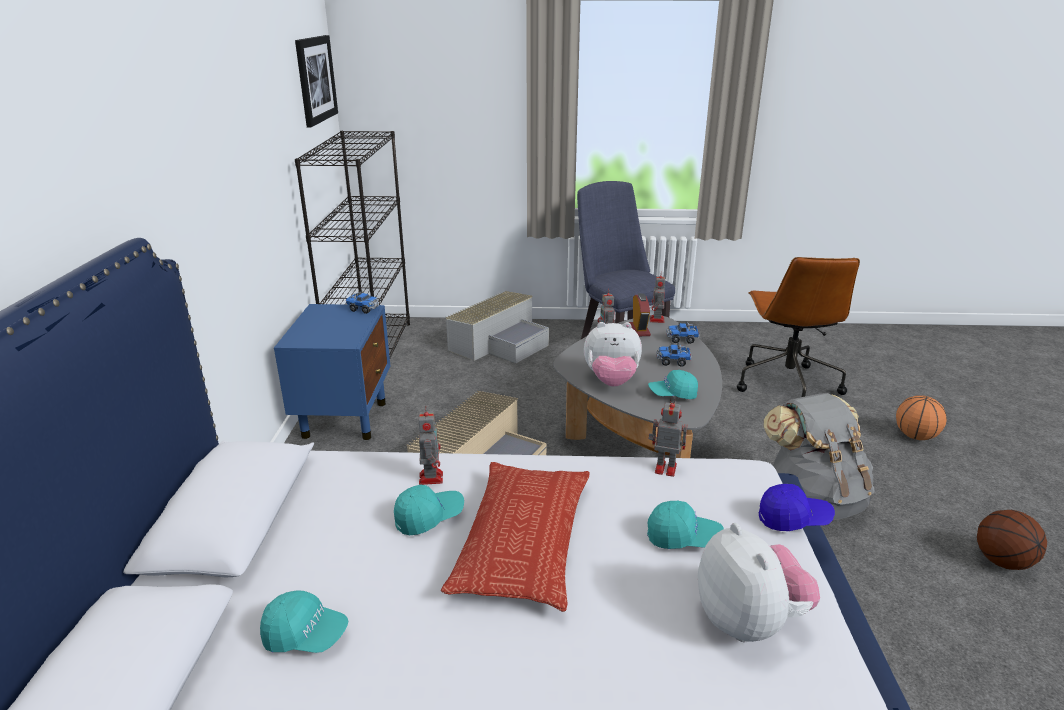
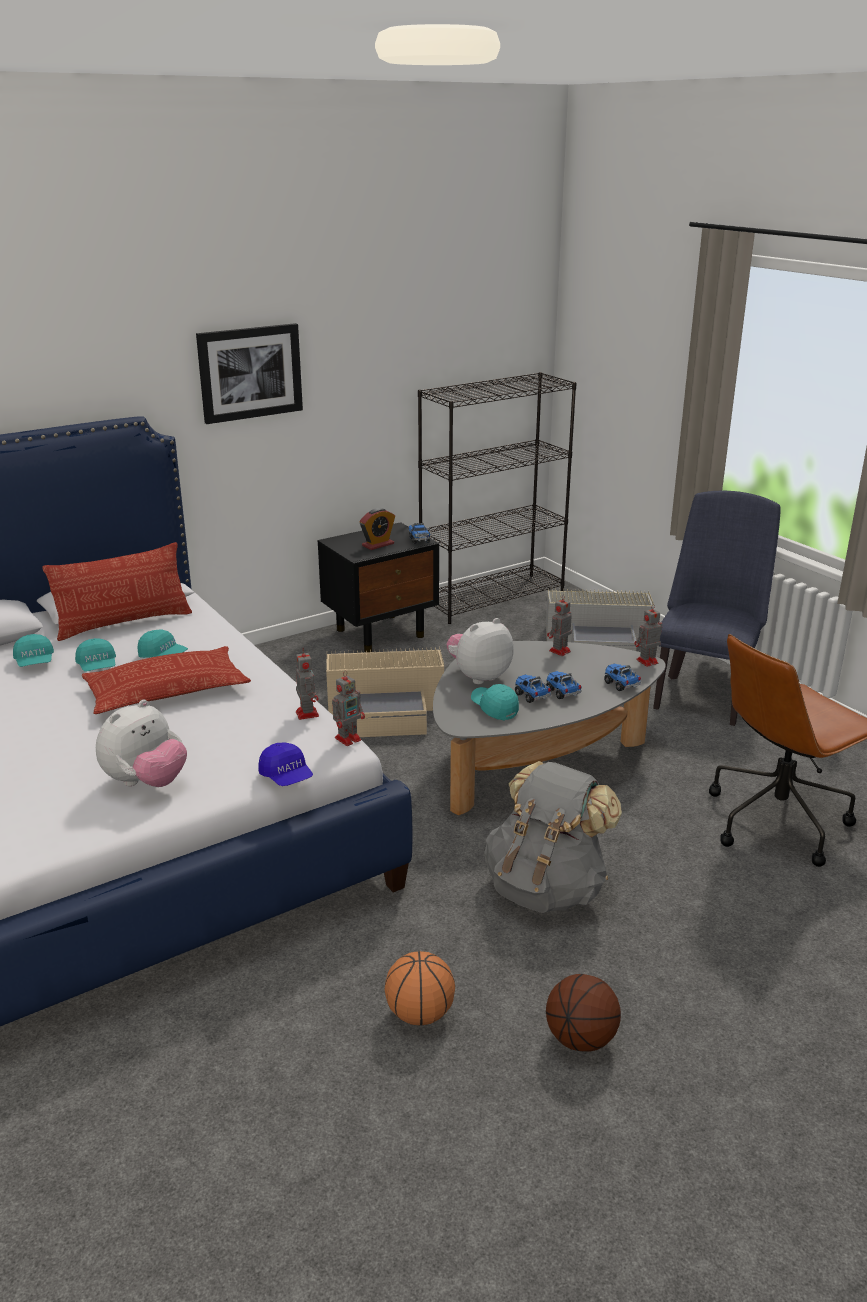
camera: 55 degrees right, 0 degrees up
(293, 521) = (124, 623): none -> pillow
(315, 79) = (503, 319): picture -> picture (250, 372)
(345, 418) = (381, 632): blue nightstand -> black nightstand
(431, 477) = (207, 642): toy robot -> toy robot (349, 738)
(611, 381) = (478, 676): plush toy -> plush toy turned 90 degrees clockwise
(639, 330) = (607, 660): alarm clock -> alarm clock (378, 544)
(667, 374) = (531, 696): none -> toy truck
(683, 538) = (220, 740): turquoise cap -> turquoise cap (98, 666)
(915, 436) = (789, 940): basketball -> basketball (420, 1014)

